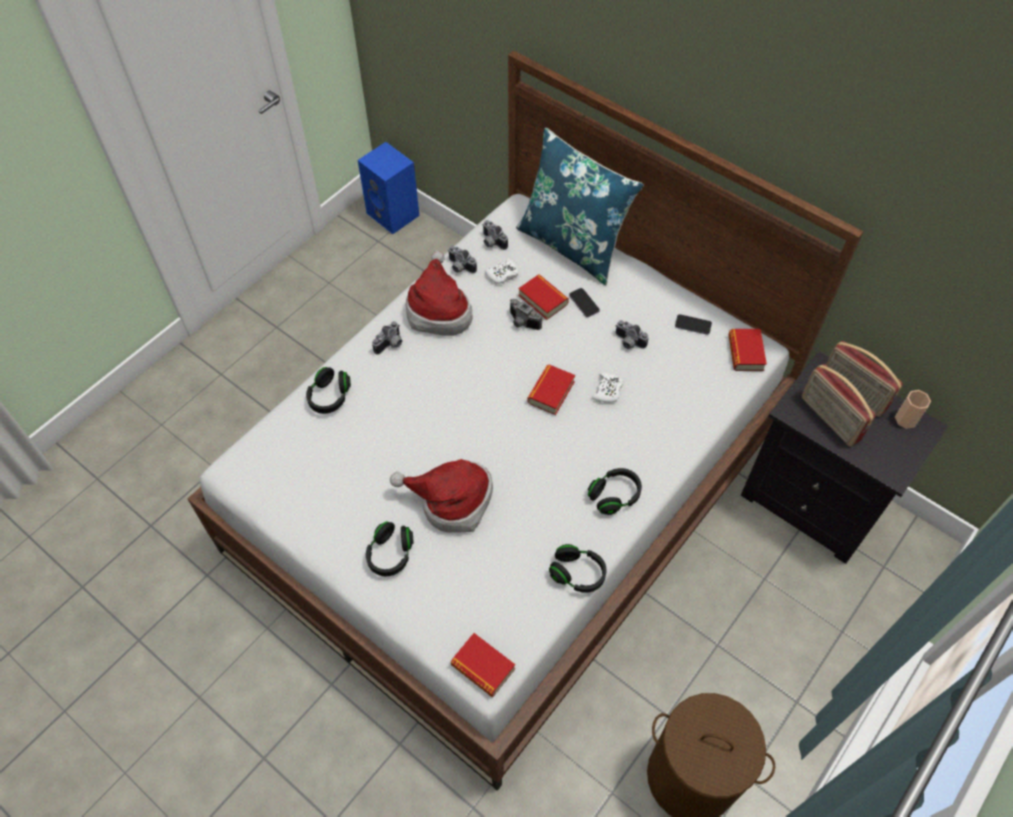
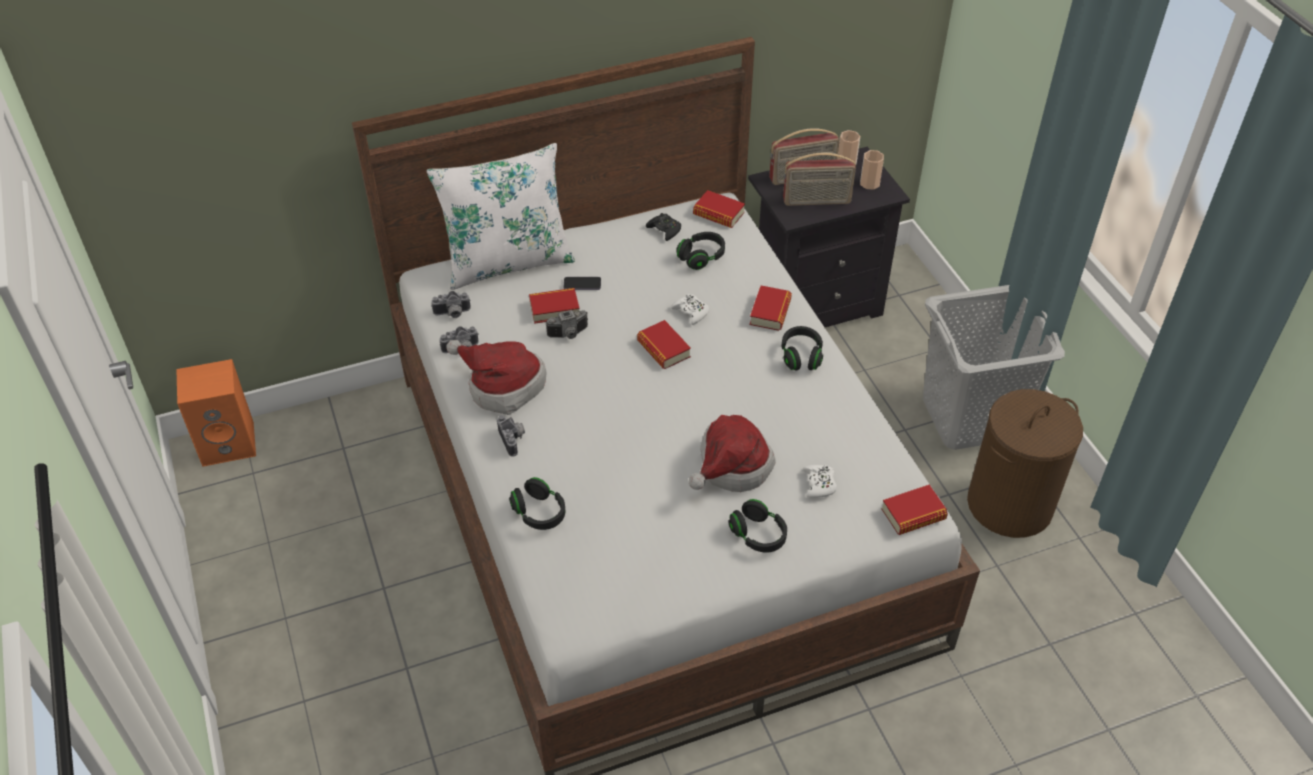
camera: 60 degrees left, 10 degrees down
(394, 214) = (229, 442): blue speaker -> orange speaker
(503, 275) = (499, 323): white game controller -> white game controller (819, 484)
(572, 245) = (507, 262): blue pillow -> white pillow
(577, 574) = (861, 413): black headphones -> black headphones (701, 257)
(628, 342) = (650, 276): camera -> none
(651, 448) = (770, 312): none -> book
(693, 325) = (664, 230): phone -> black game controller
(774, 694) = (968, 417): none -> grey laundry basket
(894, 451) = (869, 183): none -> cup

